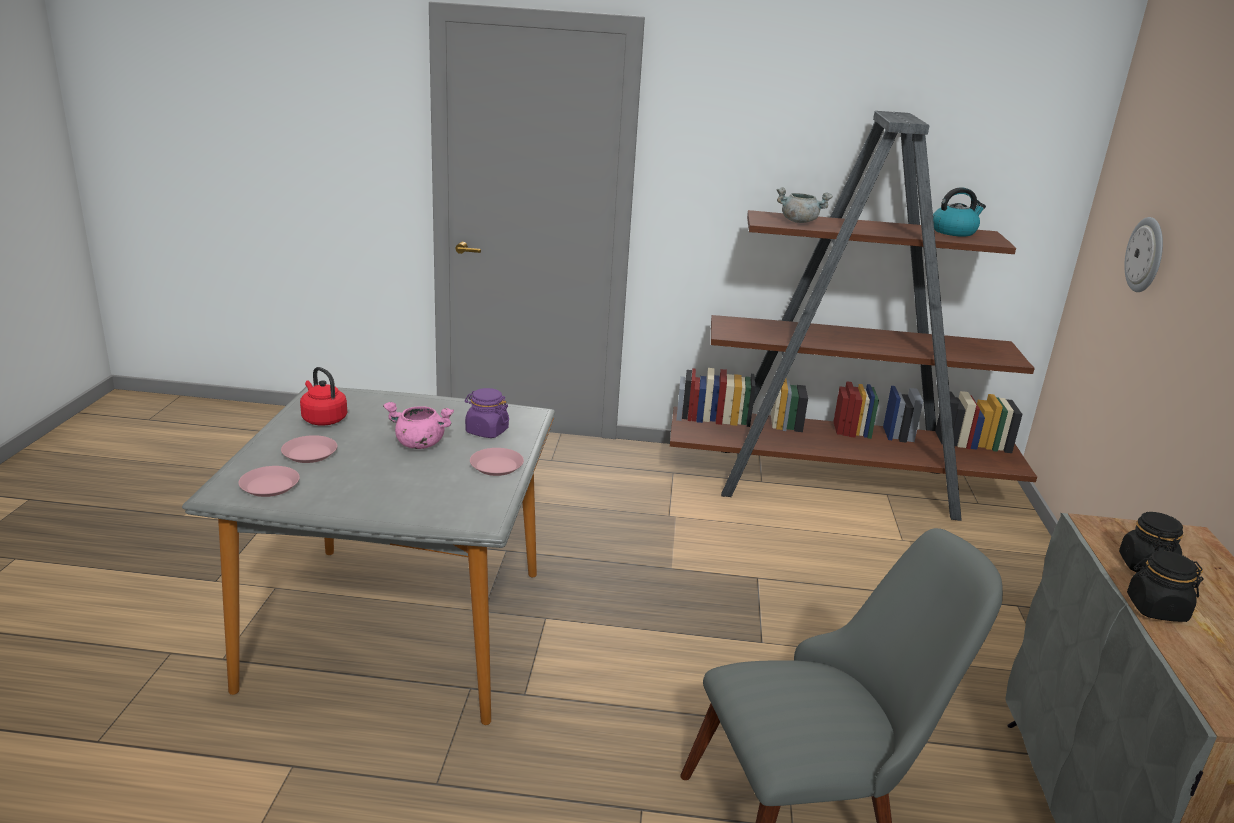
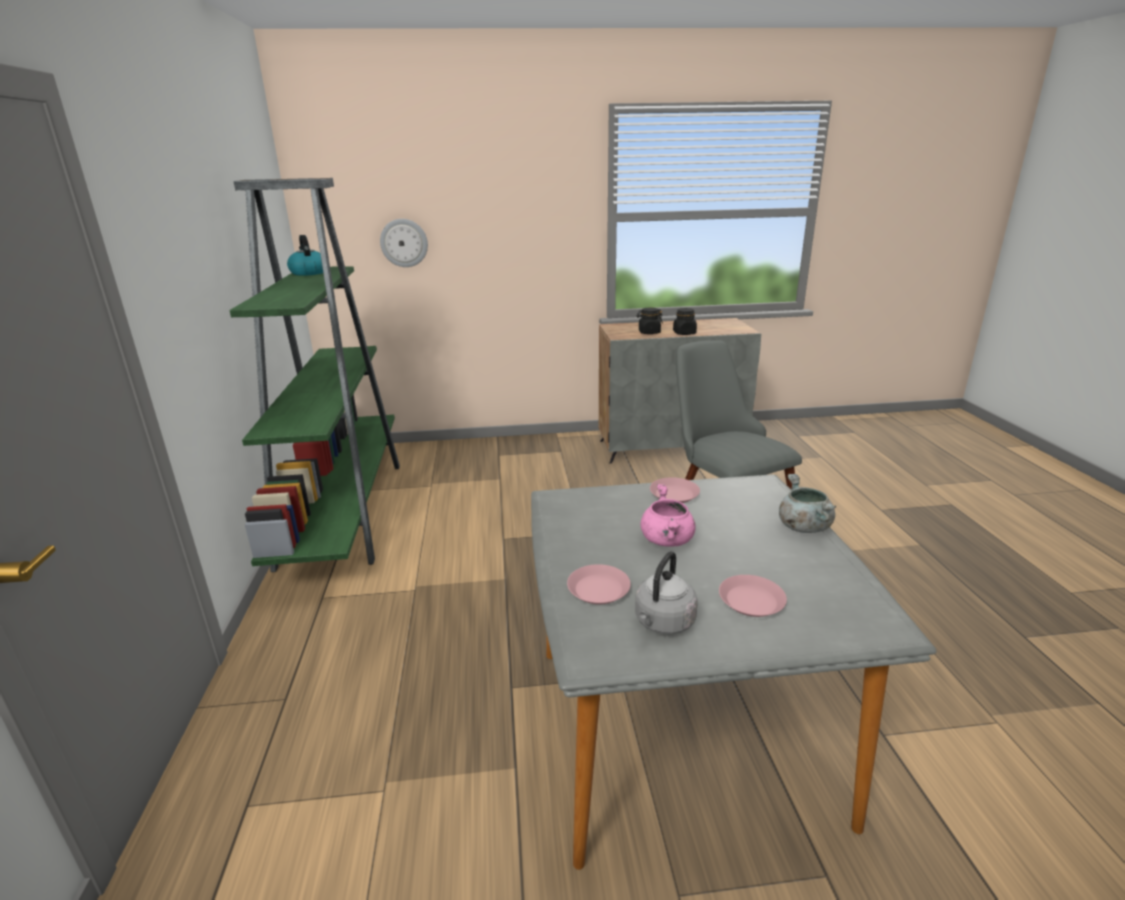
camera: 100 degrees left, 0 degrees up
(270, 486) = (837, 601): pink plate -> pink plate (598, 589)
(323, 419) = (663, 623): red kettle -> grey kettle
(486, 431) = (610, 512): purple jar -> none
(799, 221) = (284, 297): grey cooking pot -> grey cooking pot (802, 526)
(838, 484) = (344, 510): brown bookcase -> green bookcase

